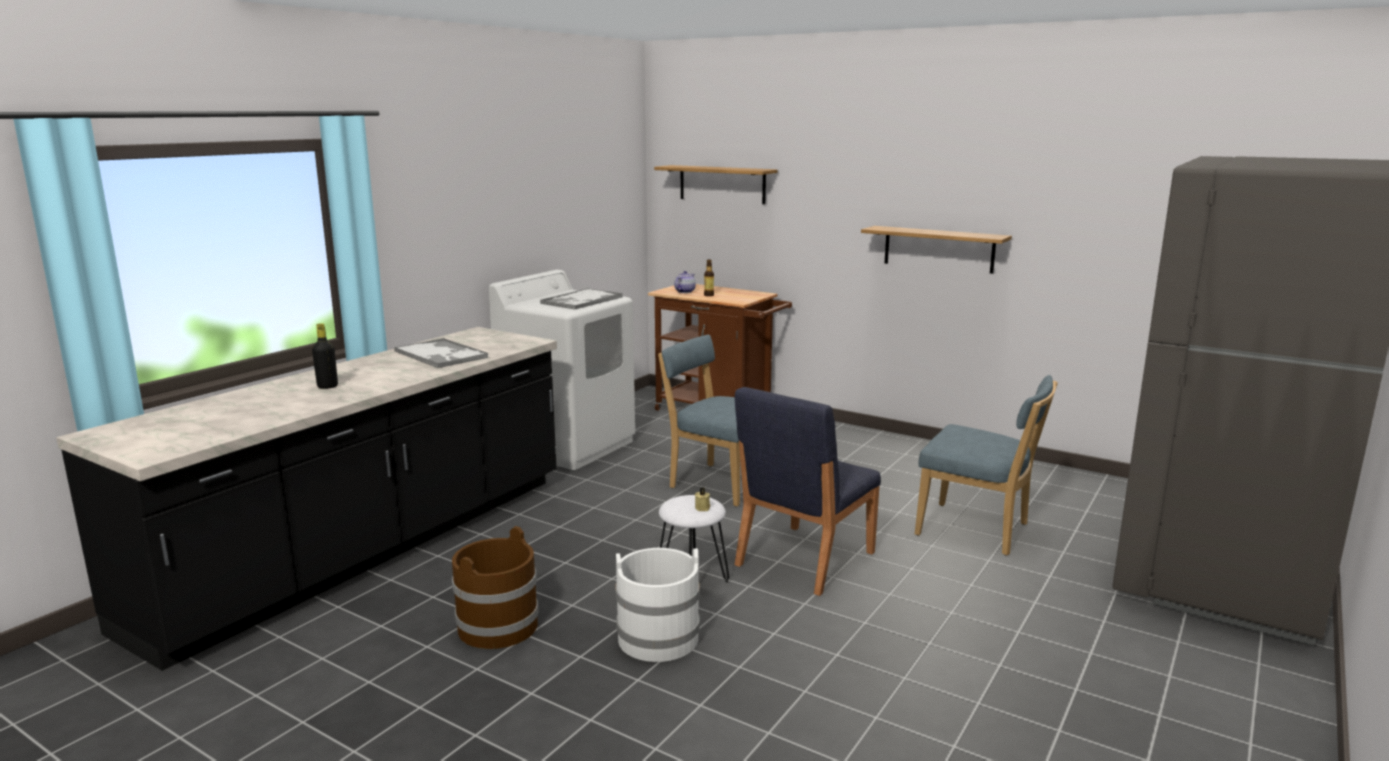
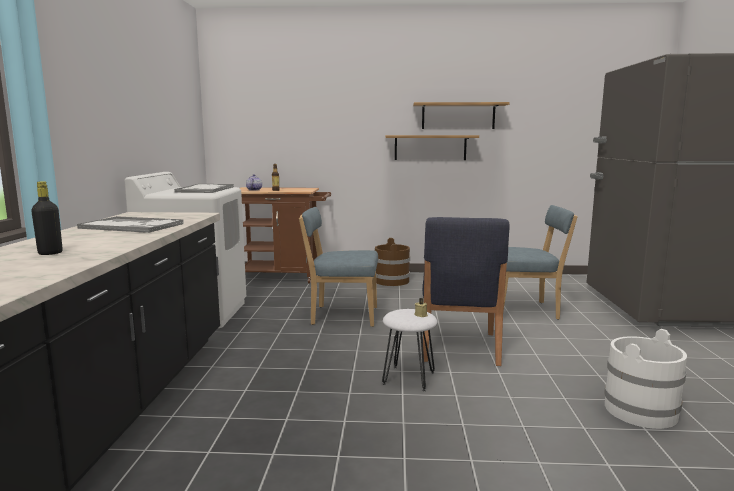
camera: 30 degrees left, 5 degrees down
(498, 627) = (303, 458): brown bucket -> brown bucket (392, 281)
(657, 638) = (442, 425): white bucket -> white bucket (640, 411)
(722, 184) = (268, 113): shelf -> shelf (458, 116)

